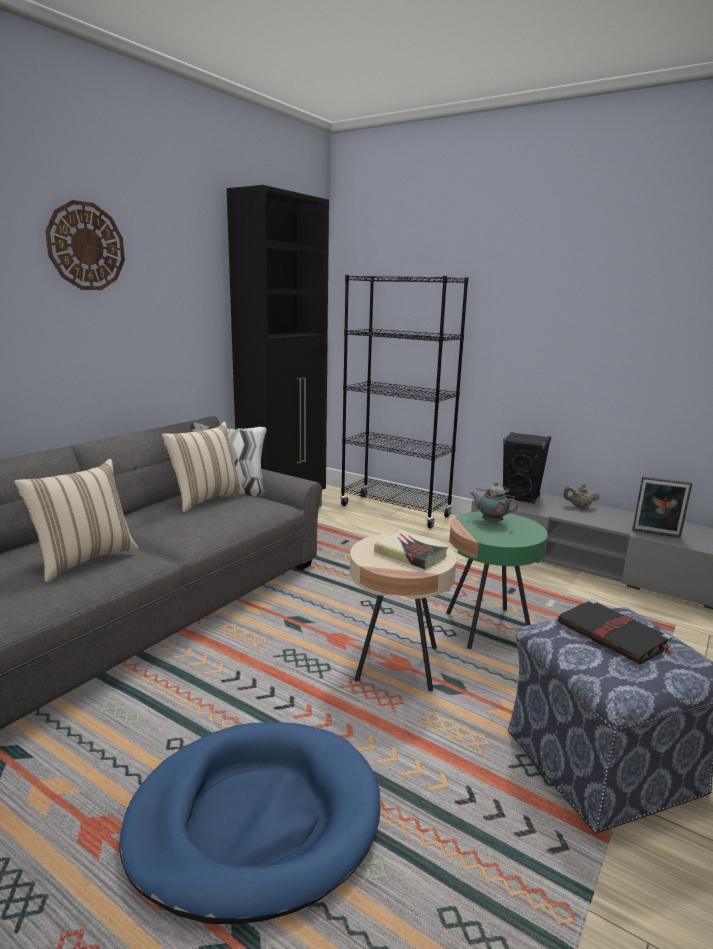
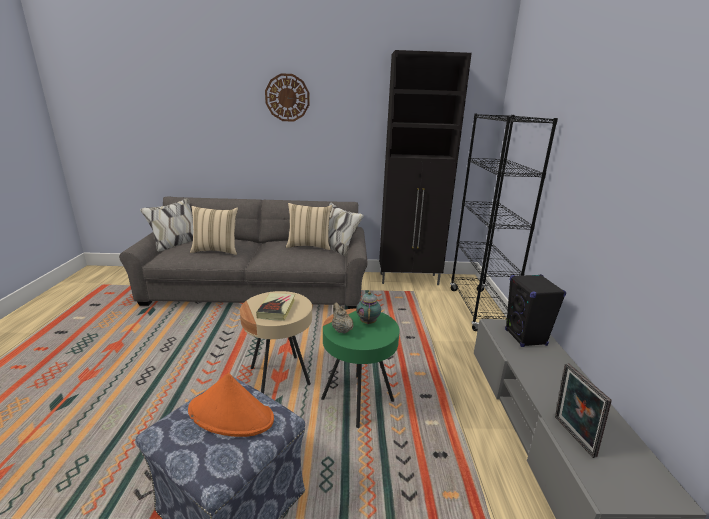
camera: 55 degrees right, 5 degrees up
(255, 819) = (132, 379): blue dog bed -> none
(579, 507) = (562, 372): beige teapot -> beige teapot (341, 330)
(614, 635) = (231, 414): black book -> orange hat

